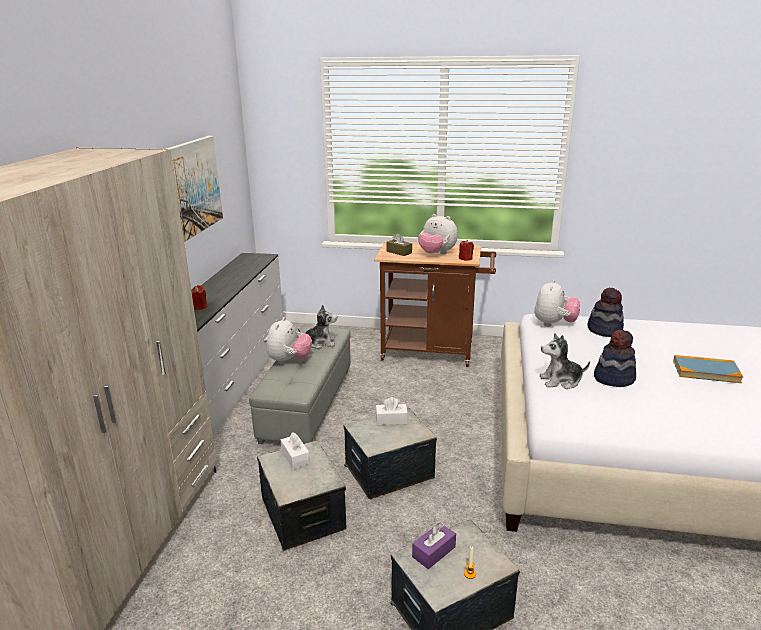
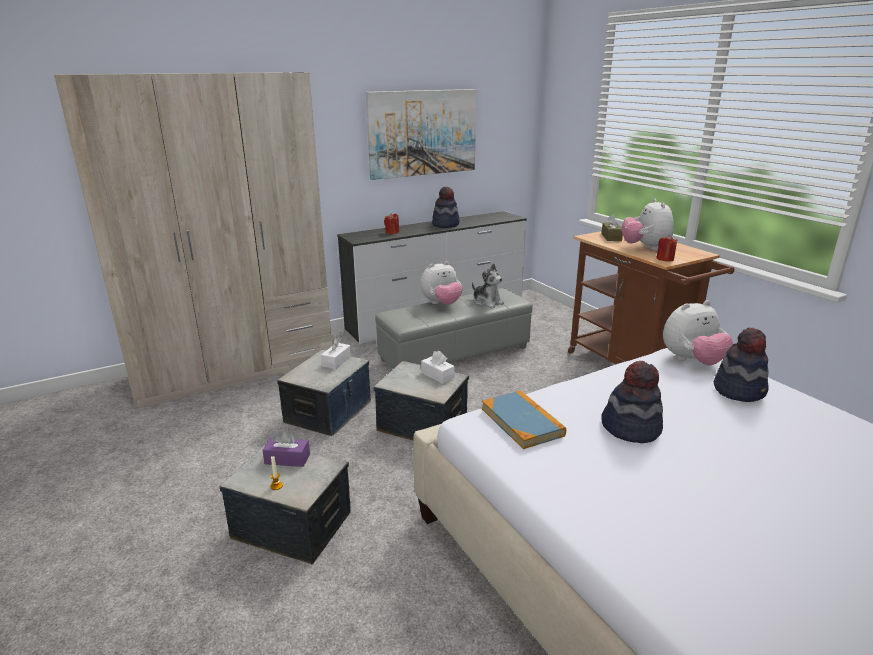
camera: 50 degrees right, 0 degrees up
(228, 282) = (445, 224): none -> hat
(561, 381) = (565, 400): plush toy -> none
(706, 371) = (782, 490): book -> book (522, 422)

